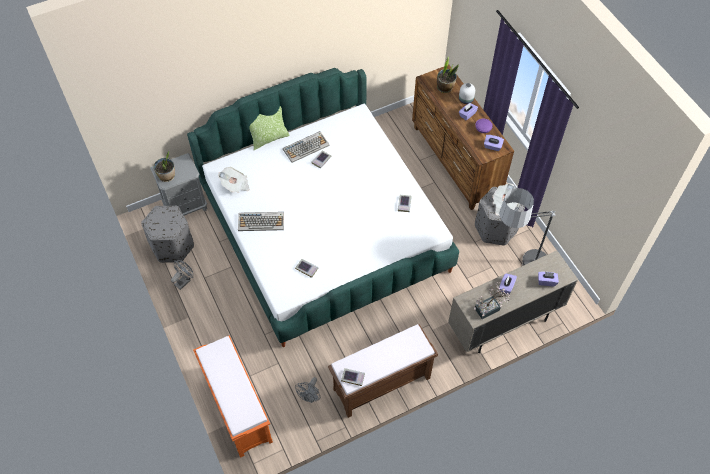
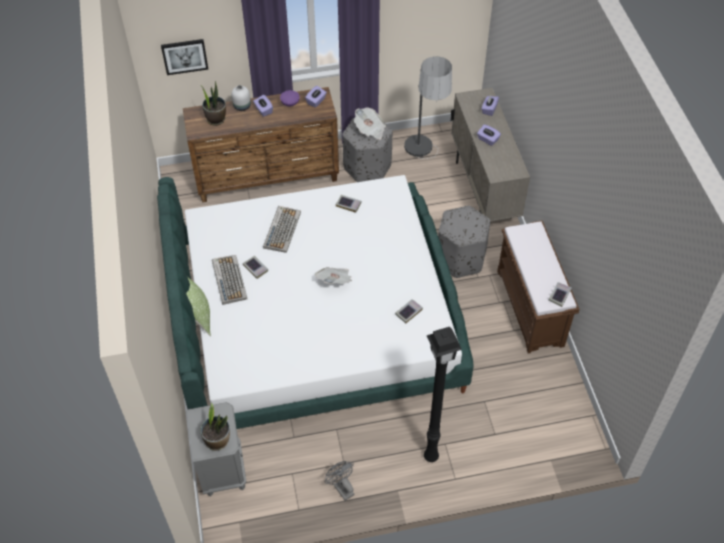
camera: 75 degrees left, 5 degrees down
(172, 246) = (282, 495): grey ottoman -> grey ottoman (460, 258)
(219, 333) = (430, 458): none -> black floor lamp
(235, 185) = (259, 365): newspaper -> newspaper (335, 281)
(237, 408) = (534, 454): orange bench -> none
(261, 221) = (326, 346): keyboard -> keyboard (282, 229)
(310, 397) = (534, 377): grey fan -> none
(471, 35) = (184, 56): none -> picture
(489, 308) = (509, 158): potted plant -> none

